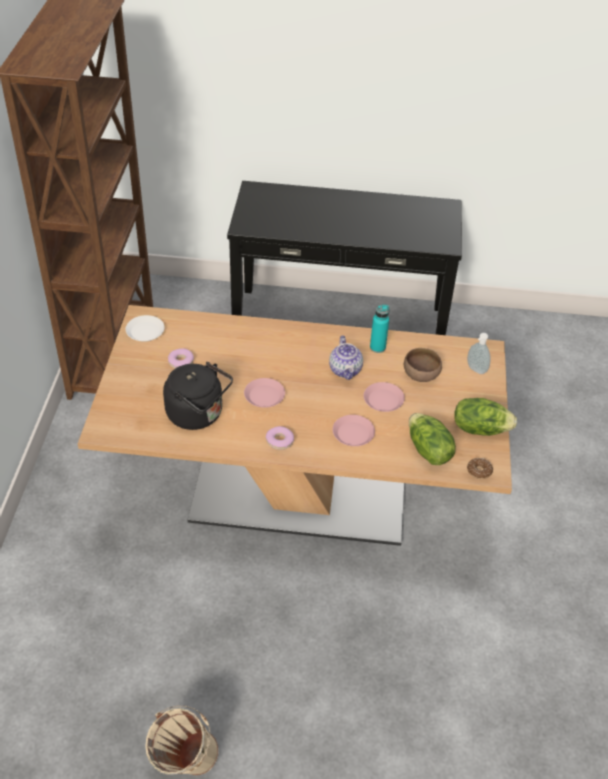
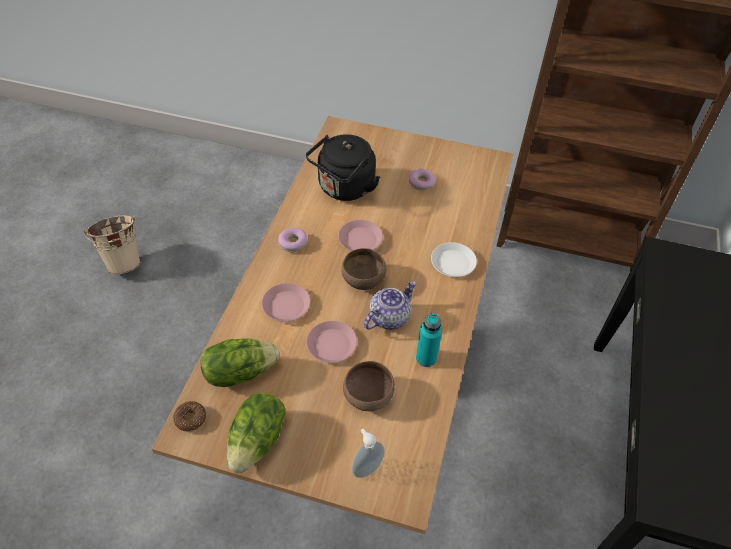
camera: 100 degrees right, 5 degrees up
(145, 331) = (469, 162): white plate -> white plate (452, 263)
(310, 389) = (362, 279): none -> brown bowl
(346, 370) = (389, 317): teapot -> teapot turned 135 degrees clockwise

